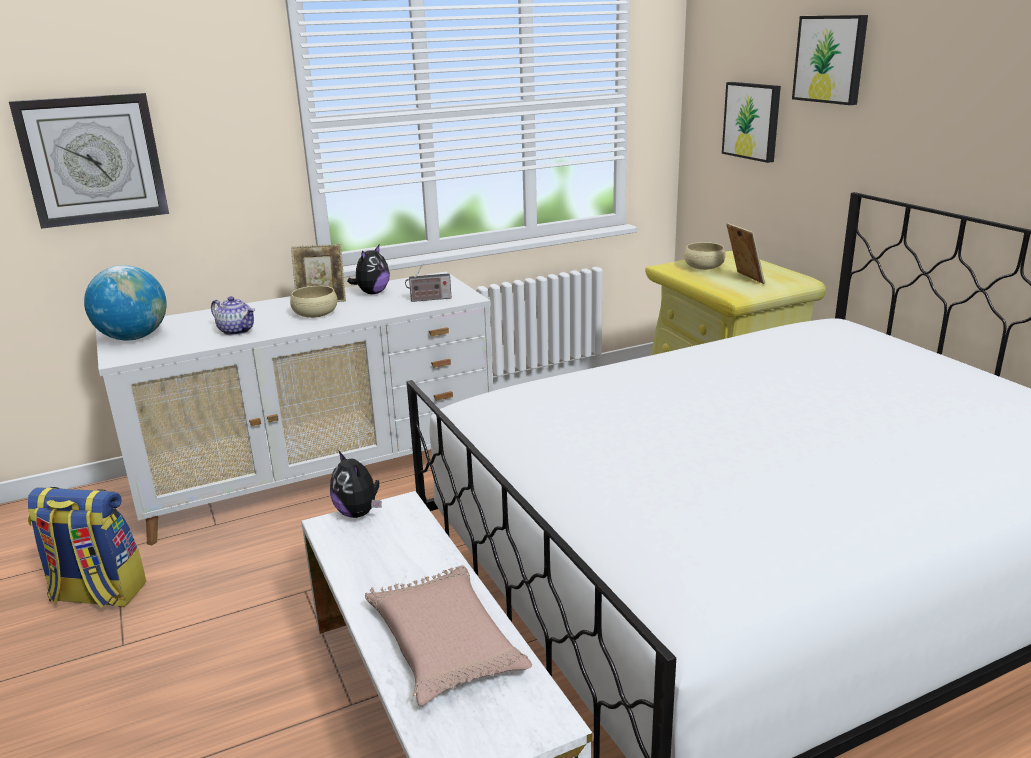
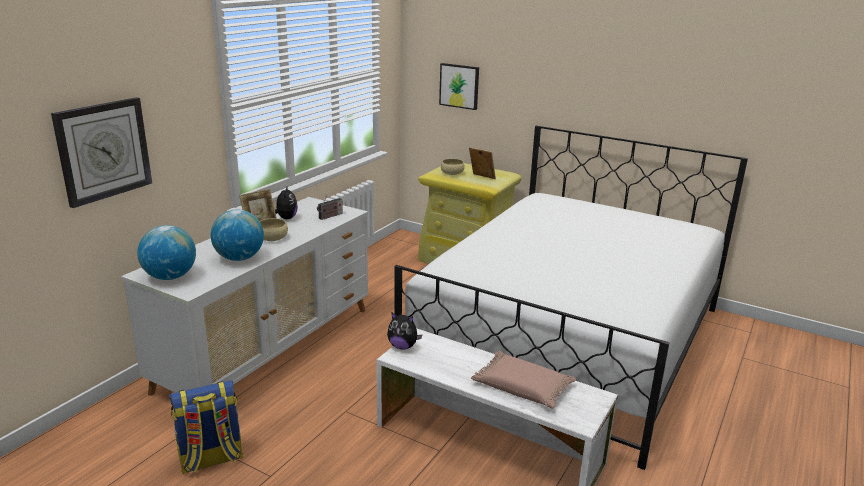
camera: 35 degrees left, 0 degrees up
(237, 331) = (239, 258): teapot -> globe
(831, 59) = (513, 55): picture -> none

